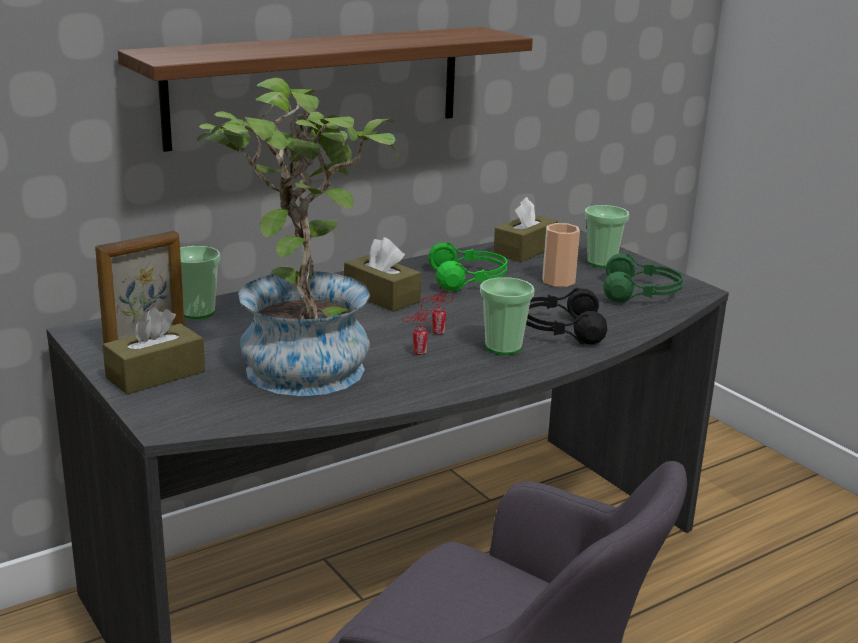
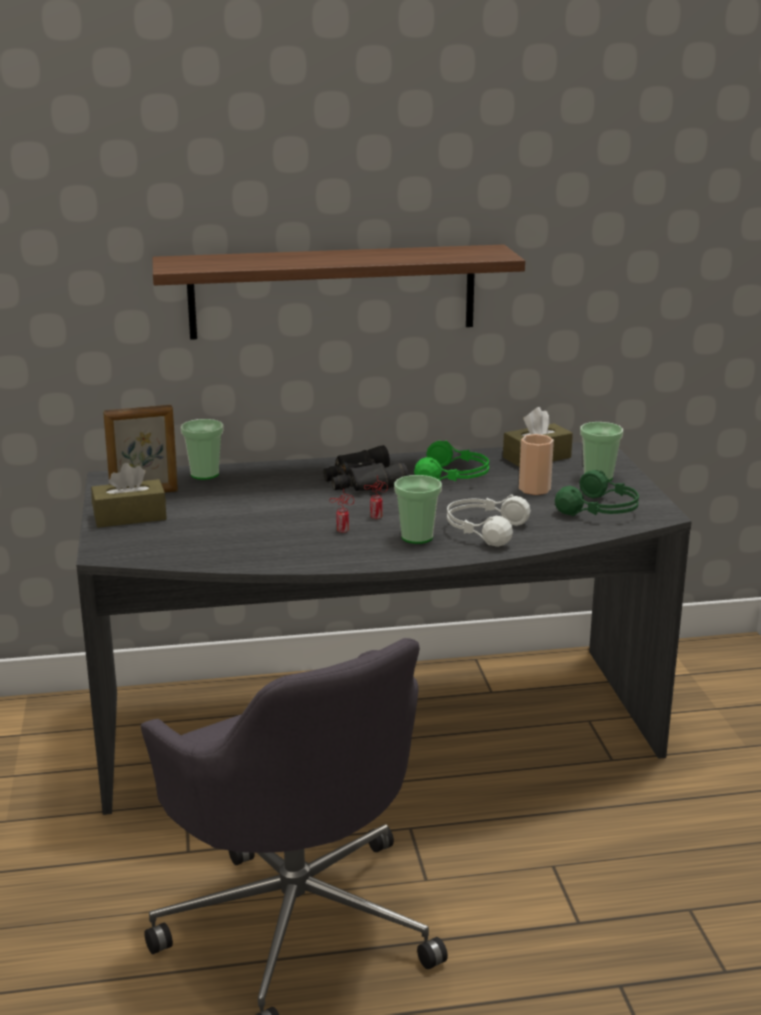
camera: 25 degrees right, 0 degrees up
(303, 360) = (246, 523): potted plant -> none
(381, 296) = (362, 481): brown tissue box -> black binoculars
(559, 329) = (484, 530): black headphones -> white headphones

